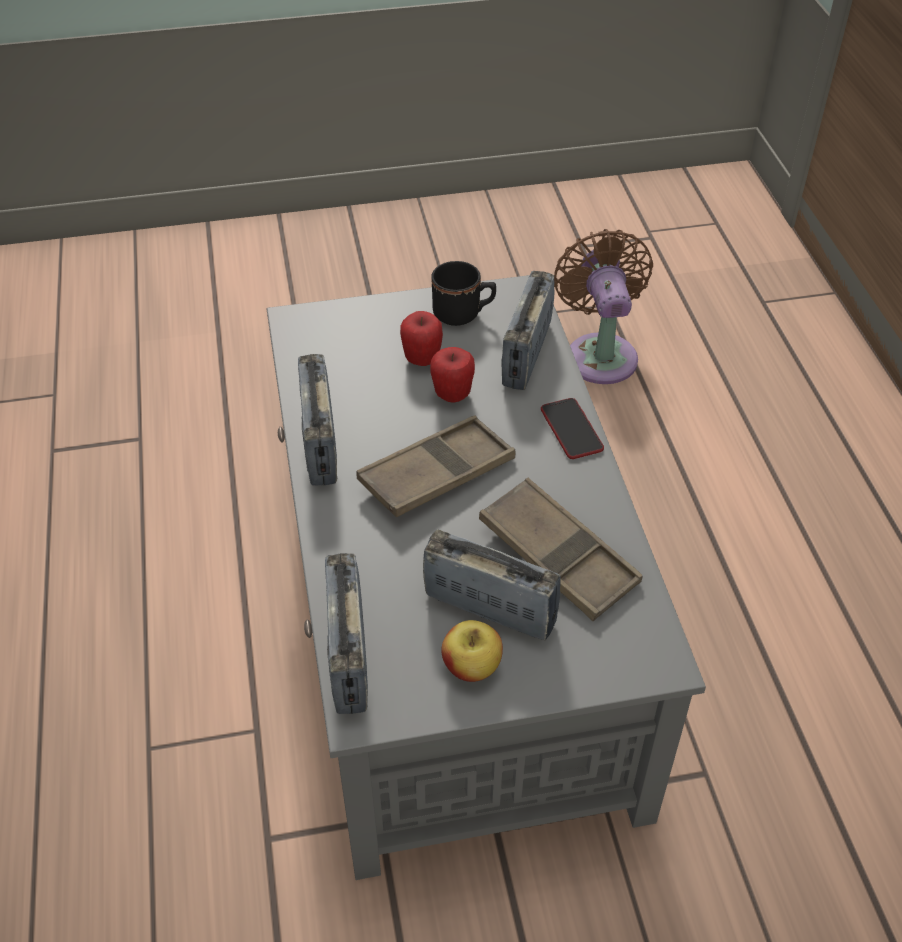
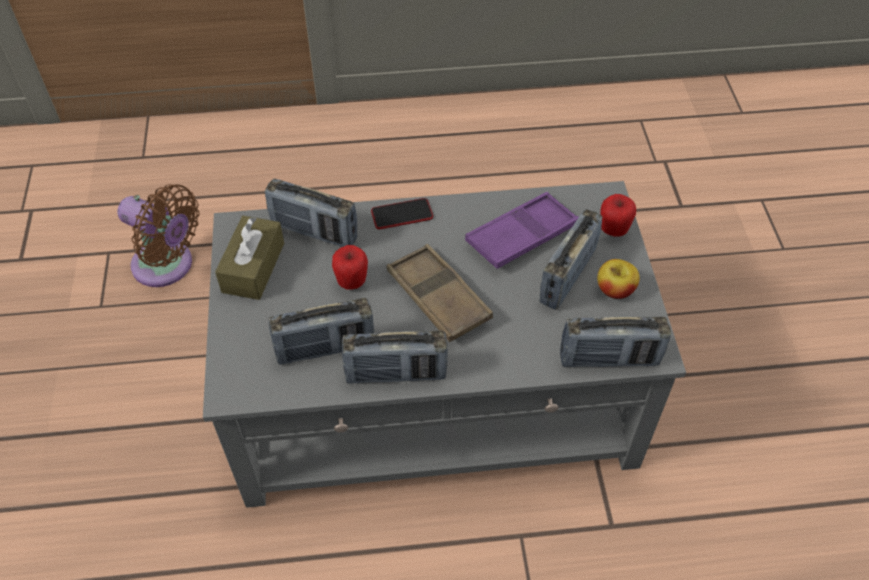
camera: 85 degrees left, 5 degrees up
(353, 383) = (325, 348): none -> radio
(422, 359) = (305, 299): apple -> apple (613, 230)
(463, 314) = (253, 267): black mug -> brown tissue box
(558, 556) = (522, 236): brown tray -> purple tray
(600, 353) = (167, 266): brown fan -> brown fan turned 150 degrees counterclockwise

